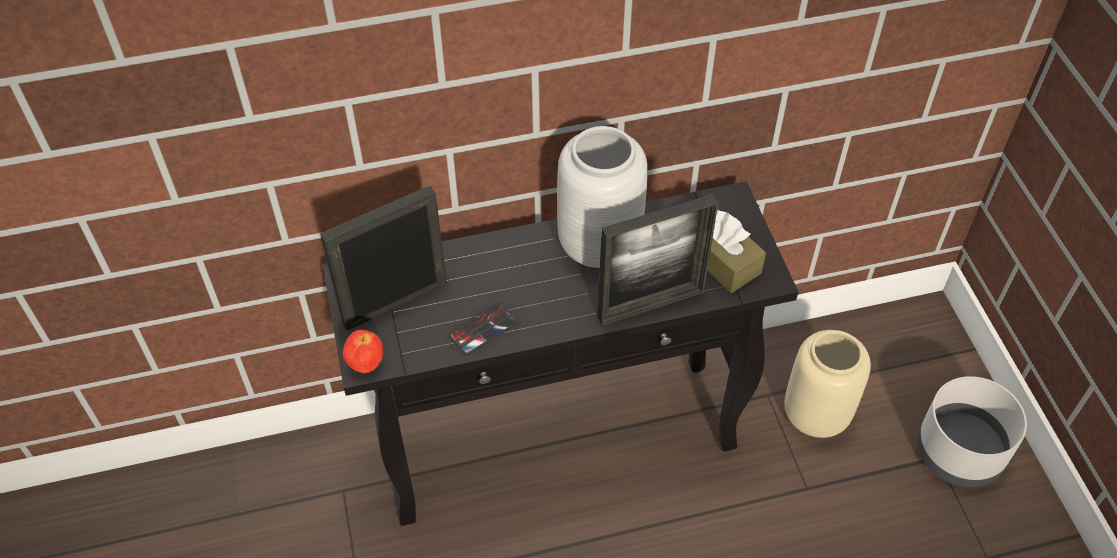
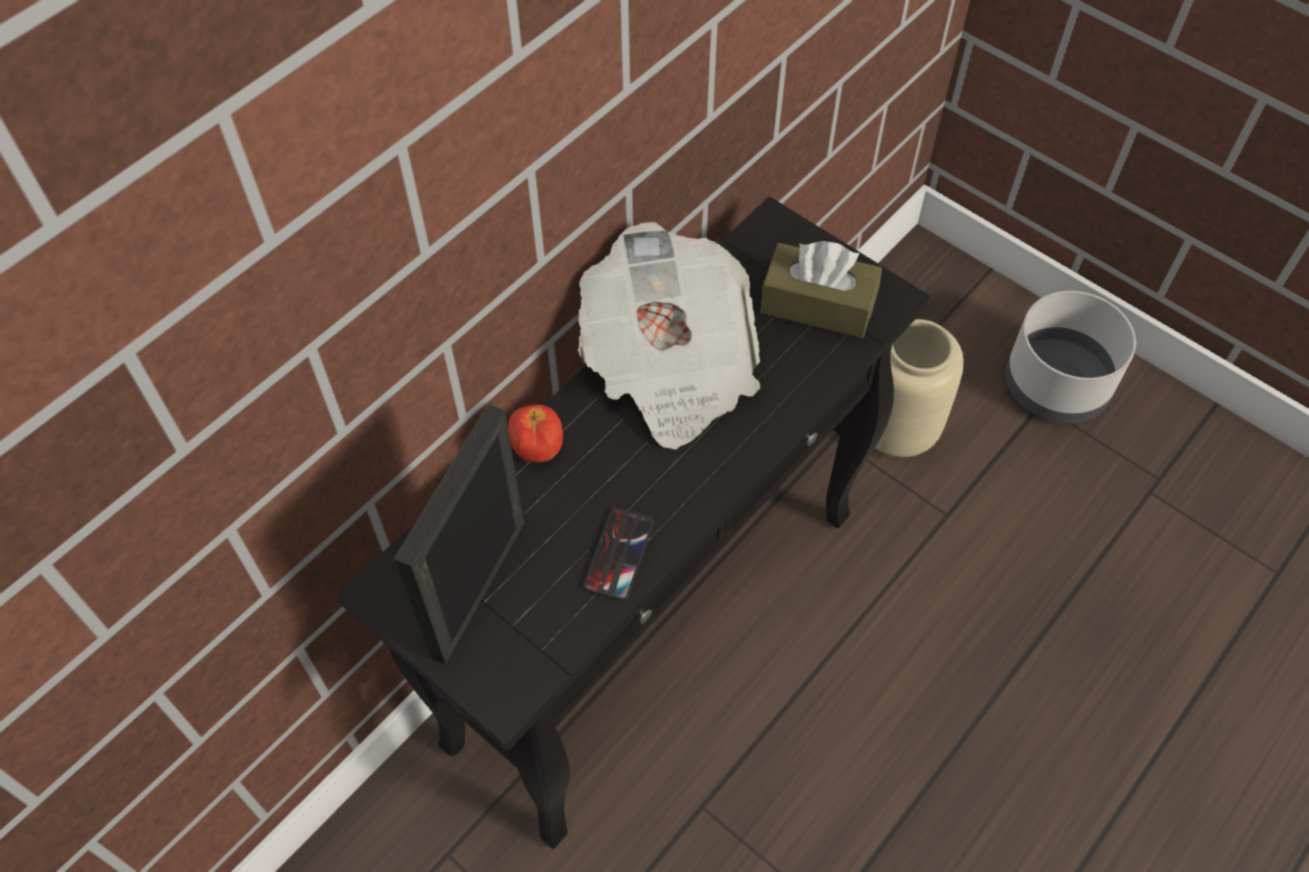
camera: 35 degrees left, 5 degrees up
(365, 363) = (507, 693): apple -> apple (537, 450)
(599, 246) = (670, 367): grey vase -> newspaper
(650, 304) = (787, 404): picture frame -> none

